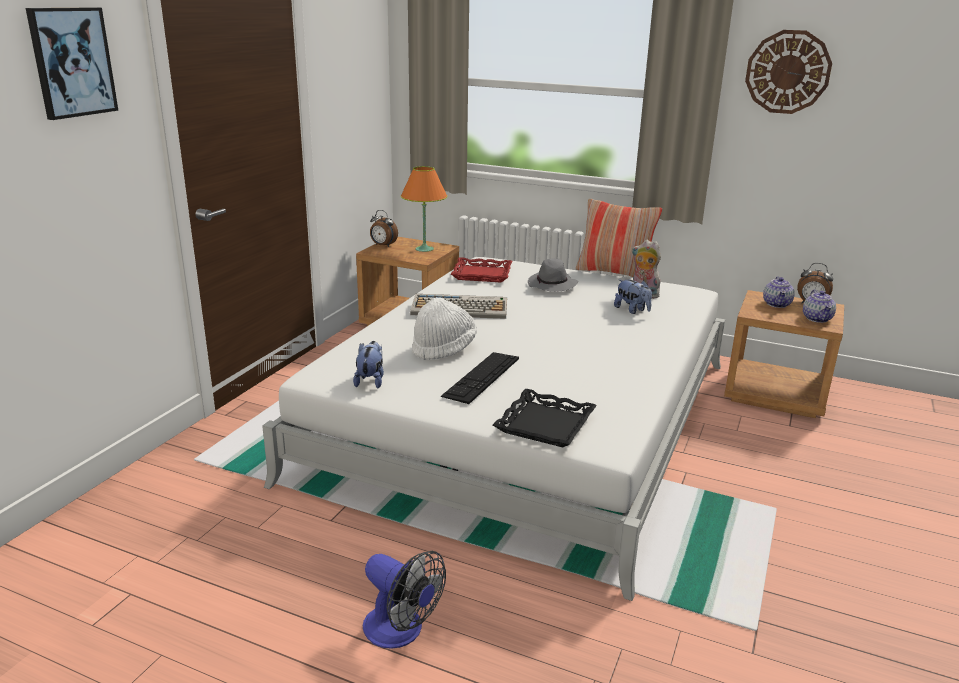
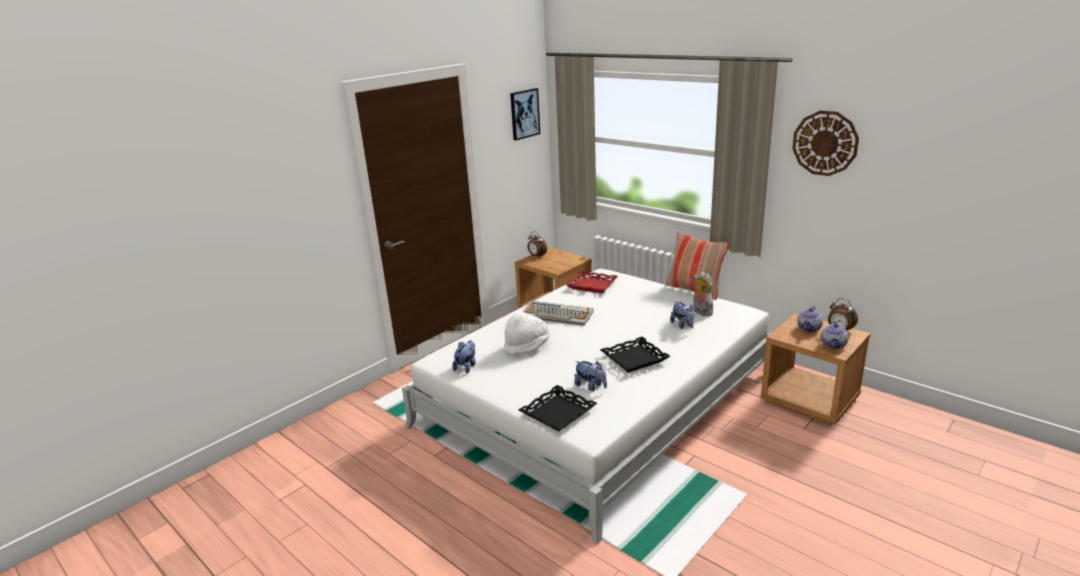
camera: 20 degrees right, 0 degrees up
(72, 62) = (298, 164): picture -> picture (524, 114)
(401, 631) = (441, 536): fan -> none
(424, 249) = (564, 260): orange table lamp -> none
(481, 376) = (538, 371): keyboard -> none
(552, 285) = (637, 298): grey hat -> none
(566, 388) = (591, 386): none -> plush toy
(598, 351) = (634, 358): none -> black tray

